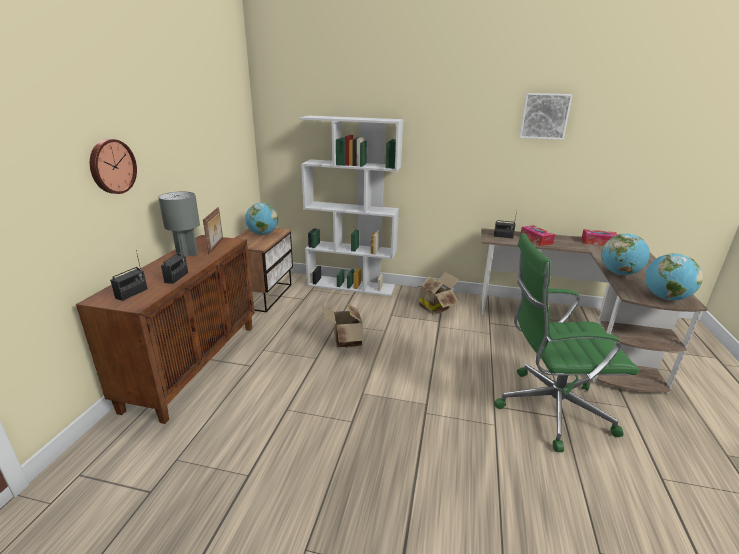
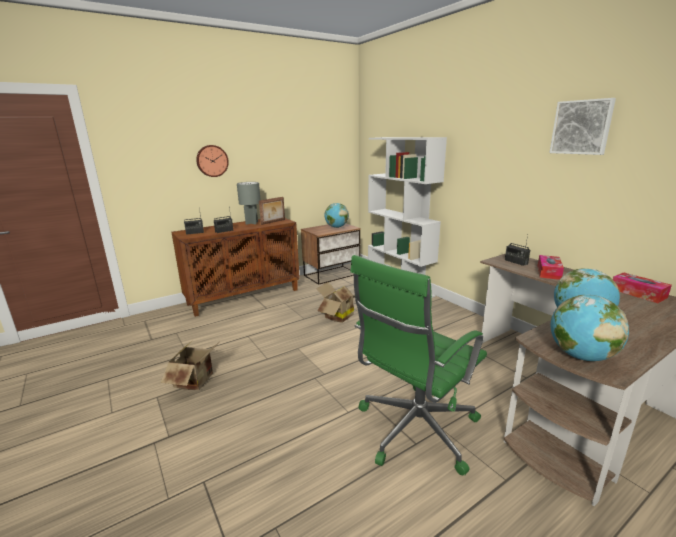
camera: 45 degrees right, 5 degrees down
(435, 307) = (444, 321): cardboard box -> cardboard box (197, 381)
(549, 408) = (414, 430): green office chair -> green office chair turned 90 degrees counterclockwise

